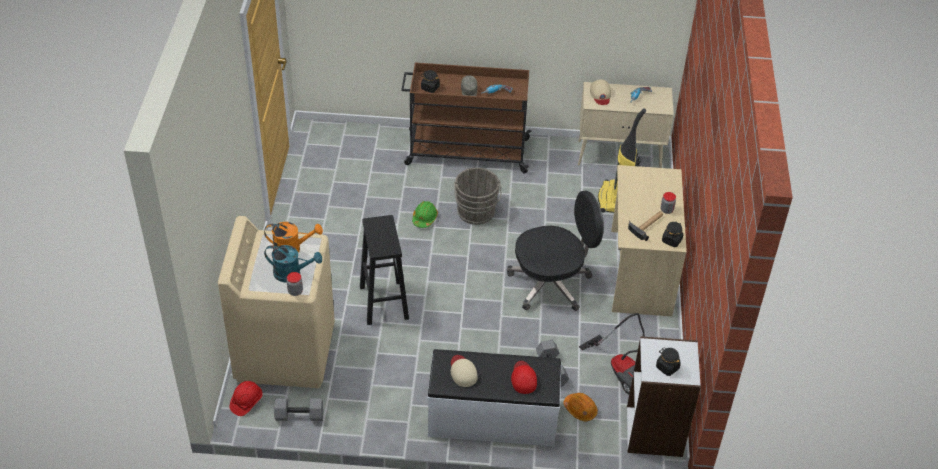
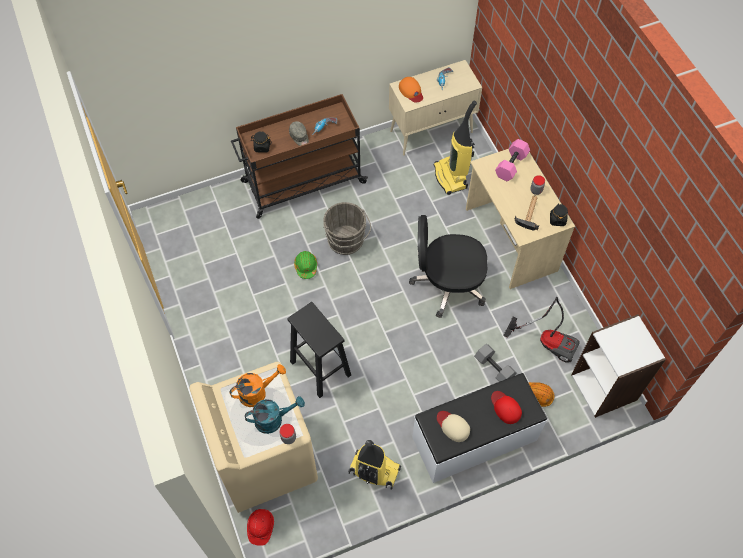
camera: 25 degrees left, 15 degrees up
(300, 415) = (314, 517): grey dumbbell -> none
(378, 403) = (373, 471): none -> vacuum cleaner
(551, 284) = (447, 284): black office chair -> black office chair turned 135 degrees counterclockwise
(600, 94) = (411, 91): beige cap -> orange cap
(656, 182) = (511, 166): none -> pink dumbbell
(667, 367) = (630, 352): black jar -> none

